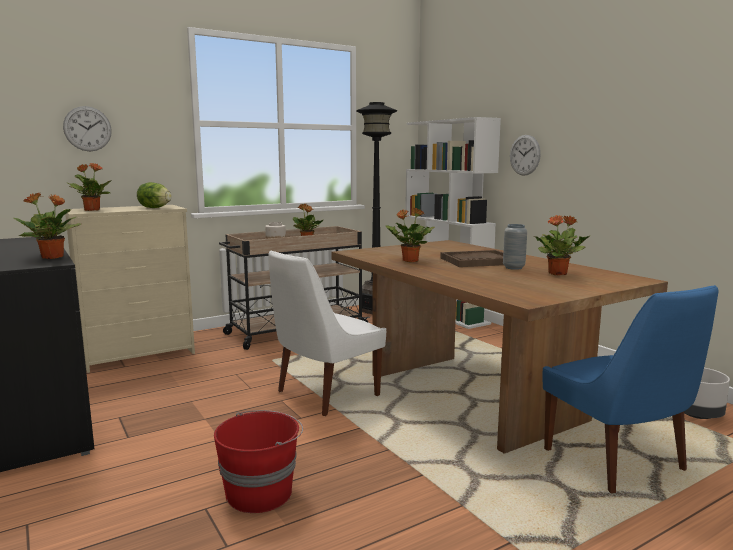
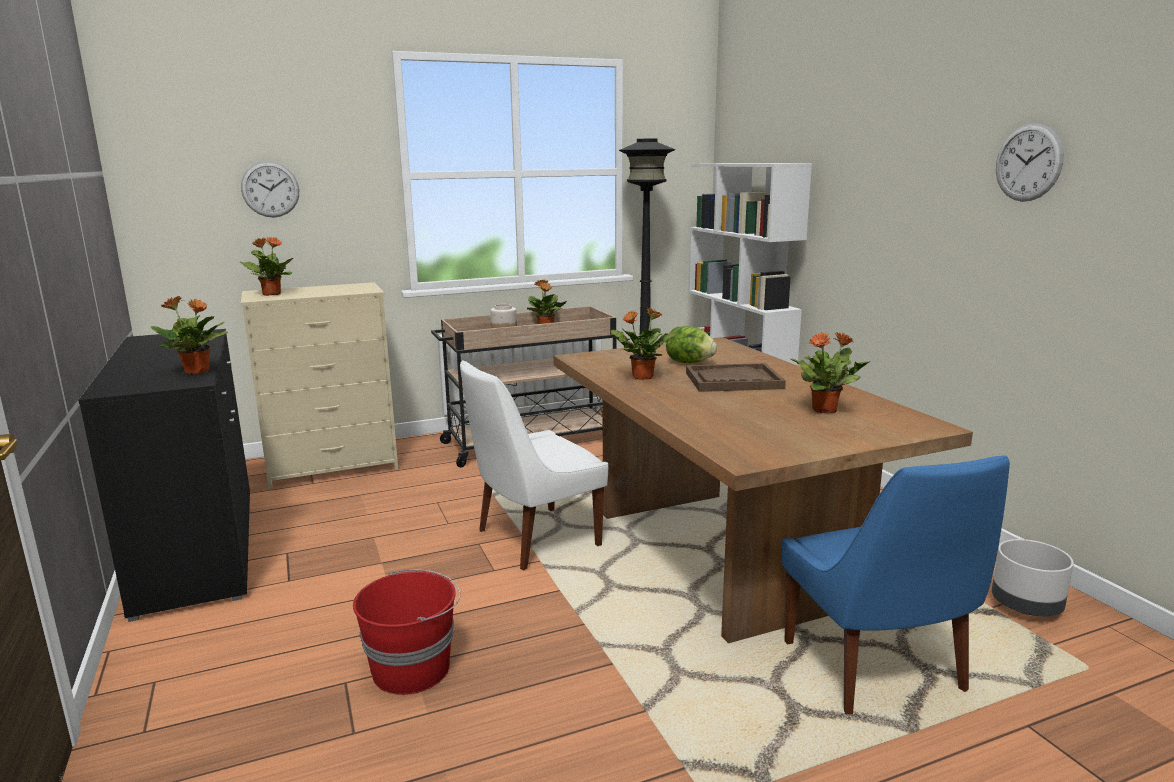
camera: 10 degrees right, 5 degrees up
(155, 208) = (347, 290): lettuce -> lettuce (689, 363)
(513, 268) = (772, 396): grey vase -> none
(524, 155) = (841, 217): wall clock -> wall clock (1028, 163)

